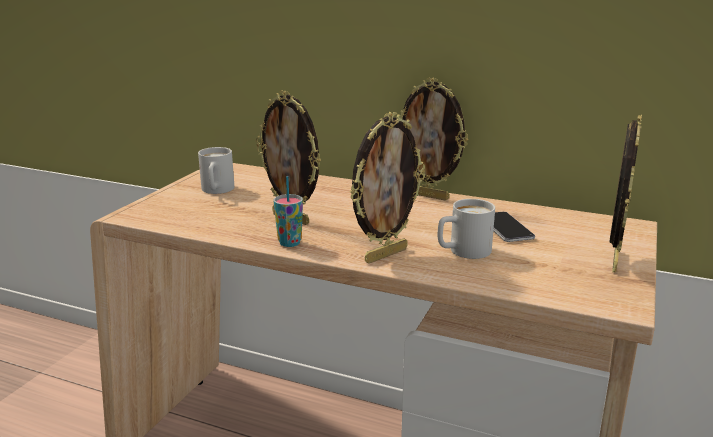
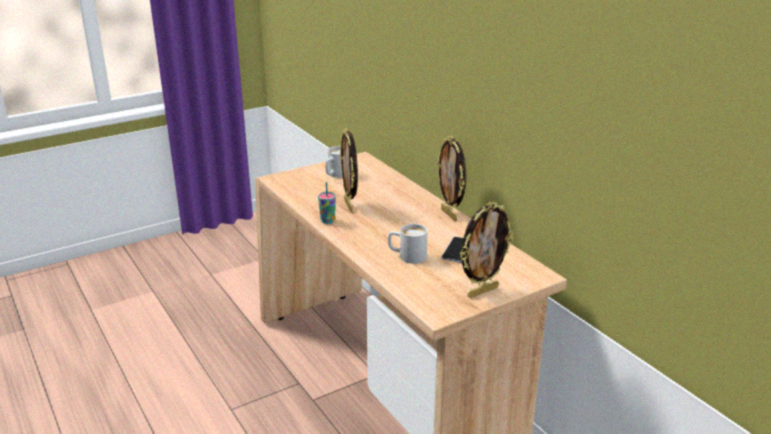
camera: 35 degrees right, 5 degrees up
(385, 255) = (364, 244): picture frame -> none

